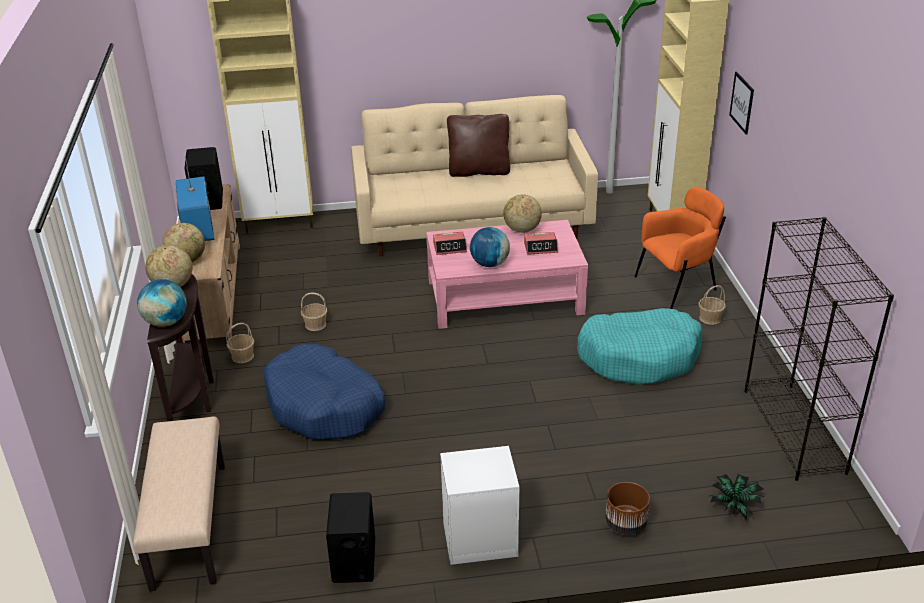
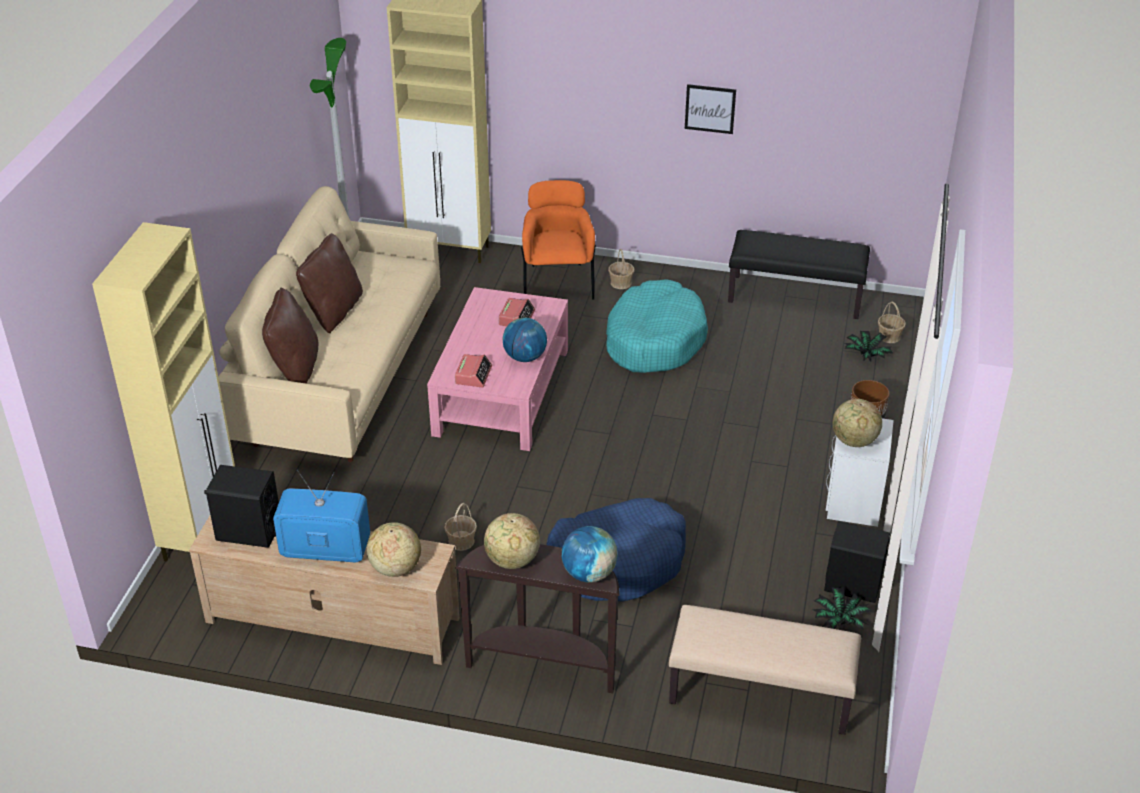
camera: 70 degrees left, 5 degrees up
(243, 356) = (487, 612): basket -> basket (889, 336)
(300, 560) = (839, 620): none -> potted plant
(402, 176) = (295, 368): none -> brown pillow
(521, 230) = (473, 320): globe -> globe (854, 441)
(742, 102) = (535, 85): picture -> picture (710, 109)
(794, 431) = (795, 297): black bookcase -> black bench

